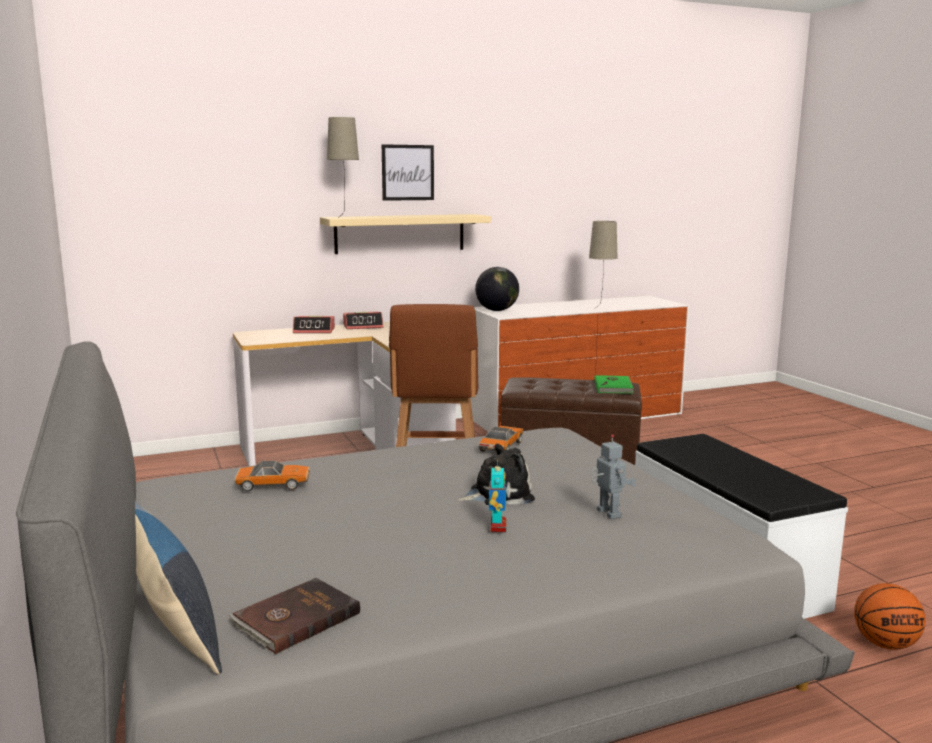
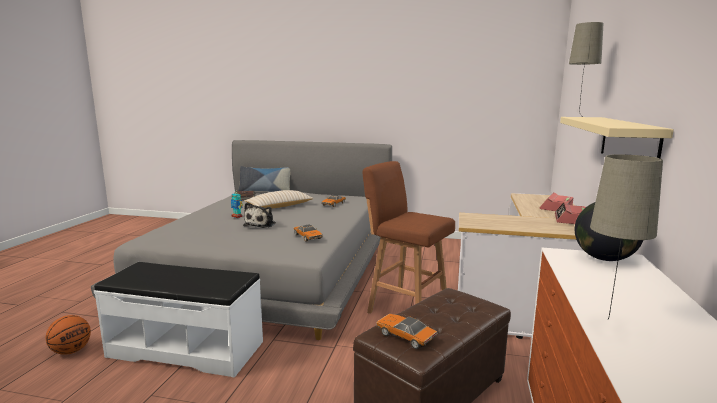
camera: 125 degrees right, 0 degrees up
(349, 529) = (279, 206): none -> beige pillow
(407, 172) = (642, 72): picture -> none
(607, 513) = (205, 227): toy robot -> none
(614, 387) = (405, 336): green book -> toy car

